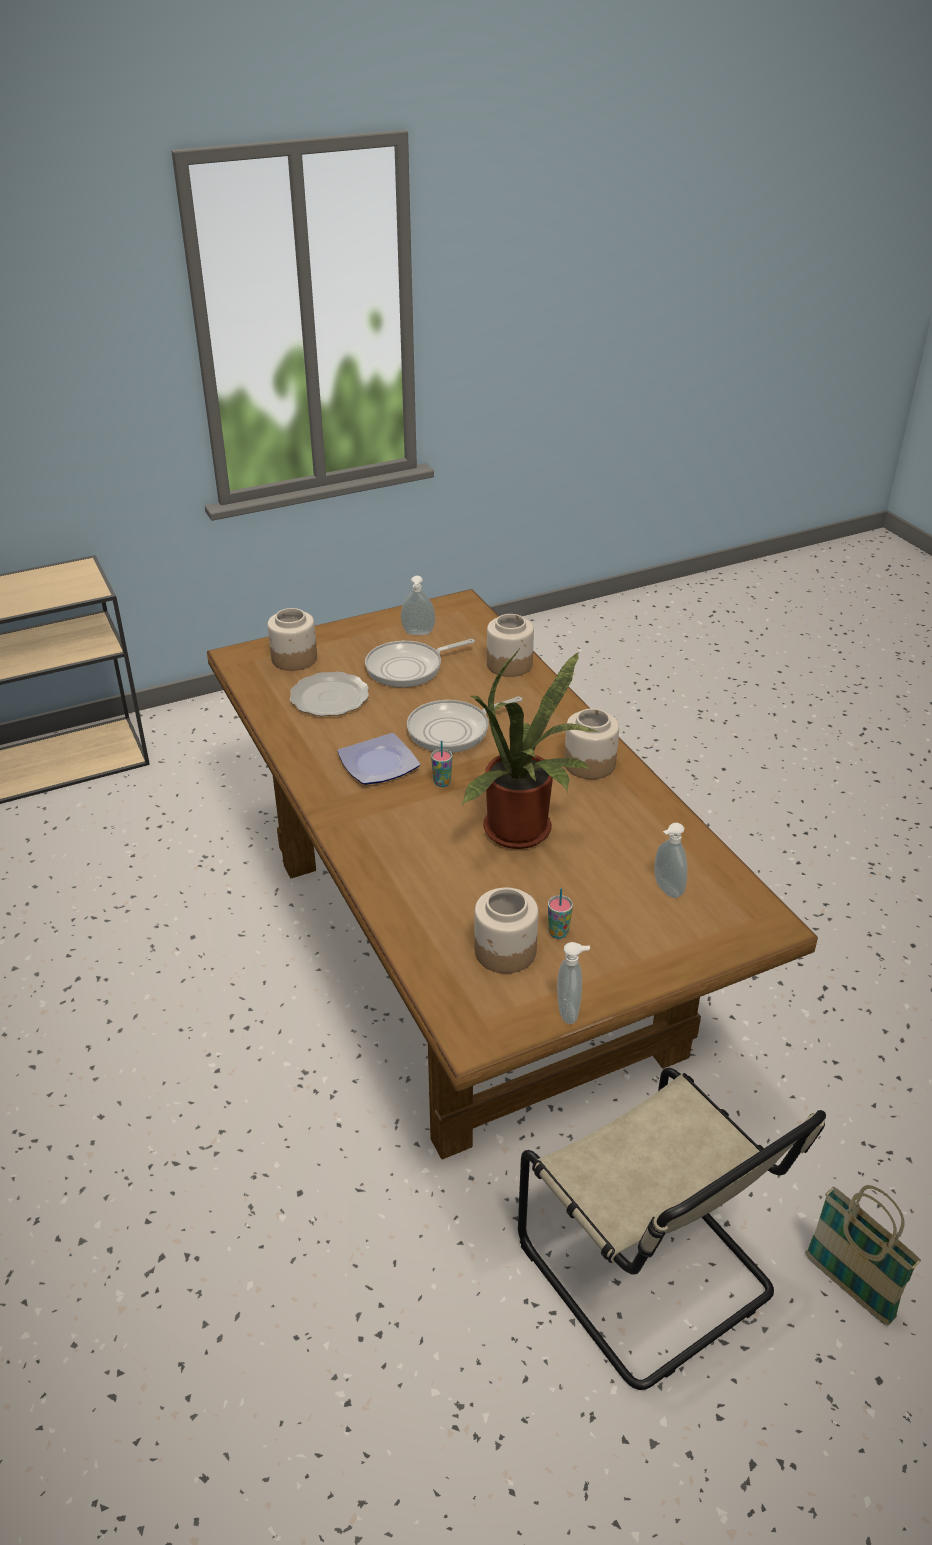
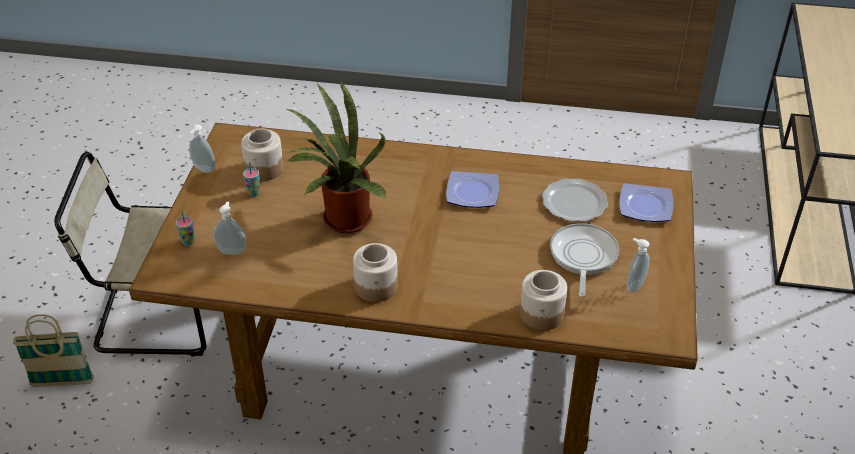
camera: 125 degrees right, 5 degrees up
(294, 659) = (644, 205): jar -> plate
(442, 782) = (426, 210): cup -> cup (188, 241)
(453, 730) = (478, 242): frying pan -> none

